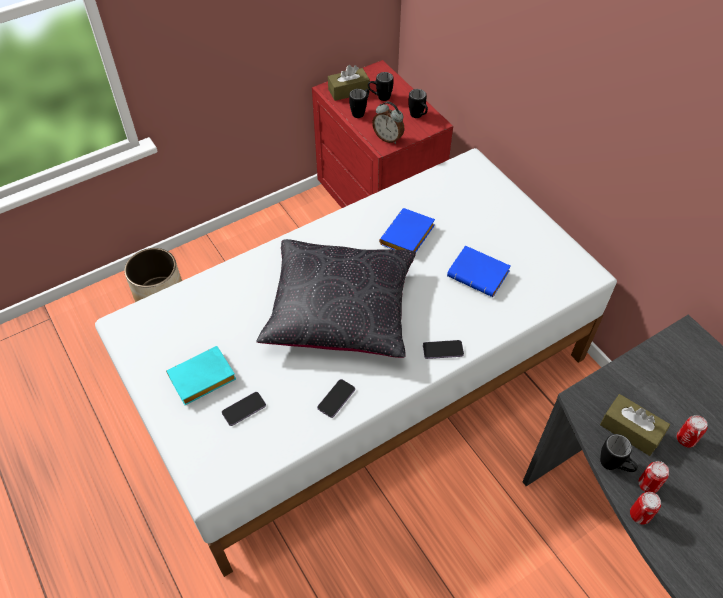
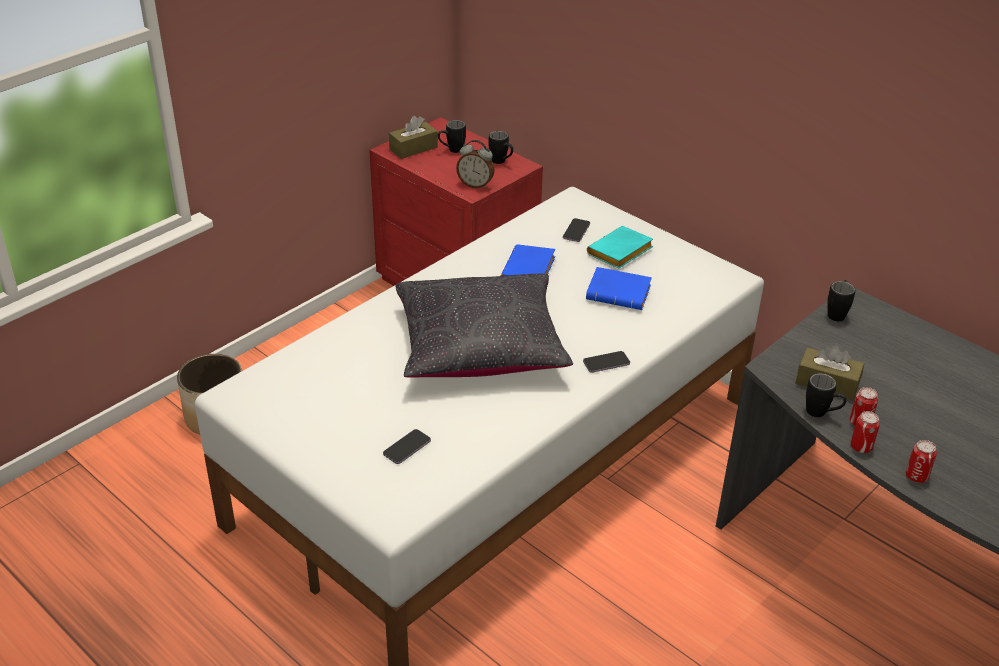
camera: 15 degrees left, 15 degrees down
(201, 380) = (347, 430): turquoise book -> turquoise book (620, 253)
(336, 399) = (507, 422): phone -> phone (576, 231)
(360, 112) = (435, 165): black mug -> black mug (837, 313)
(685, 439) = (882, 381): can -> can (916, 476)

